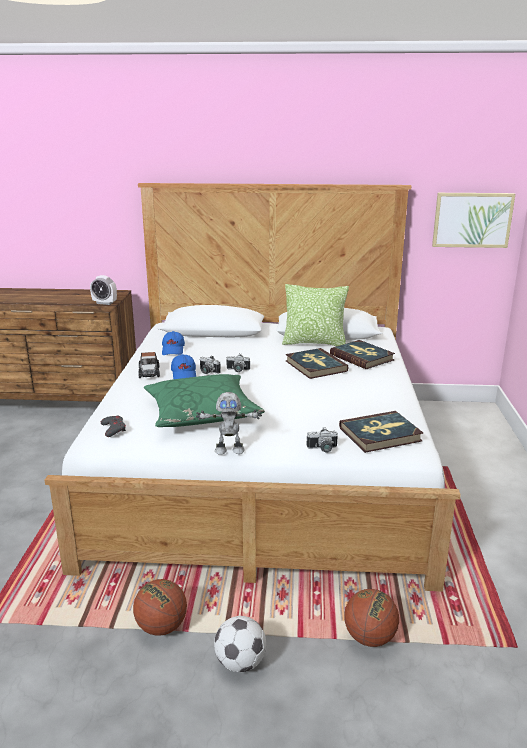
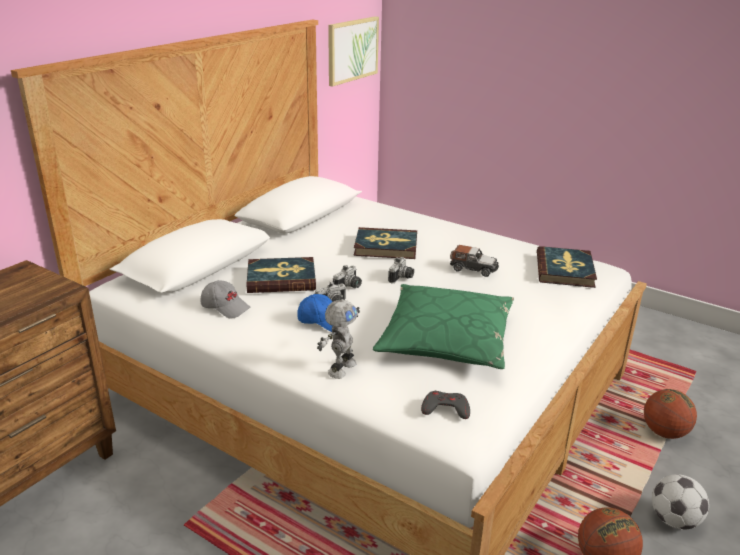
camera: 60 degrees left, 5 degrees up
(104, 303) = (57, 292): alarm clock -> none
(149, 372) = (283, 342): toy car -> toy car (473, 268)
(173, 350) = (225, 307): blue cap -> grey cap
(229, 450) = (548, 349): toy robot -> toy robot (340, 368)
(314, 343) = (319, 228): pillow -> none
(322, 449) = (578, 303): camera -> camera (402, 278)
(362, 357) = (389, 221): book -> book (281, 278)

